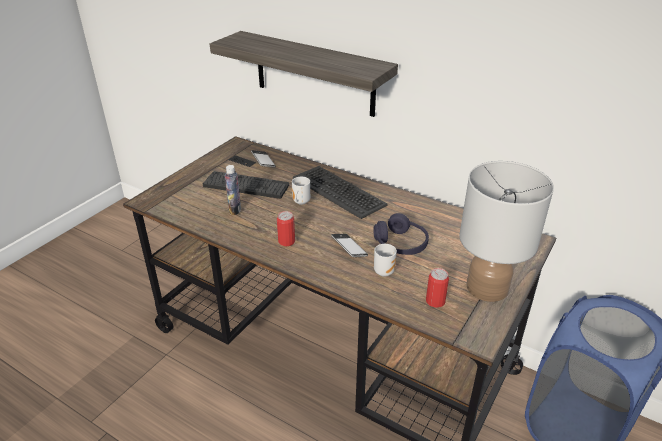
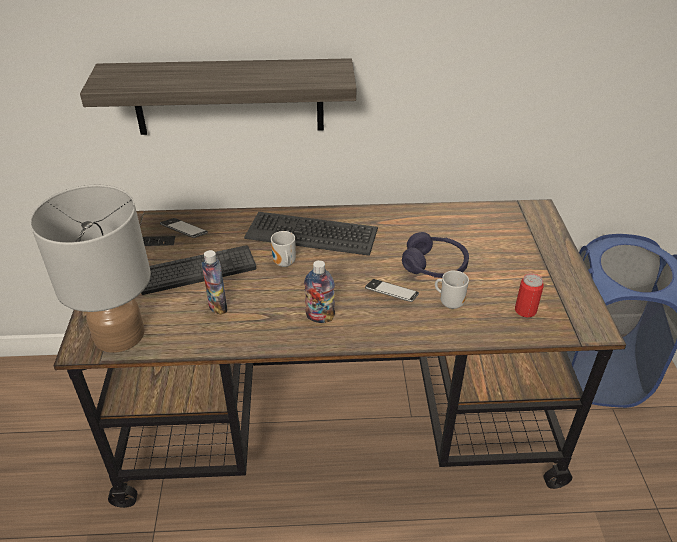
camera: 35 degrees left, 5 degrees up
(286, 241) = (320, 317): can -> bottle
(487, 287) = (551, 274): grey table lamp -> grey table lamp (119, 334)

